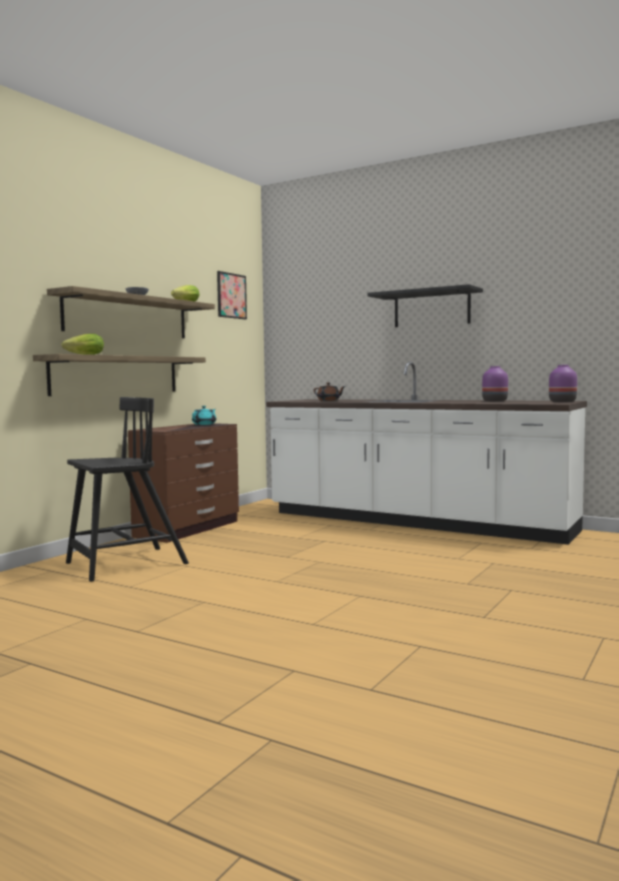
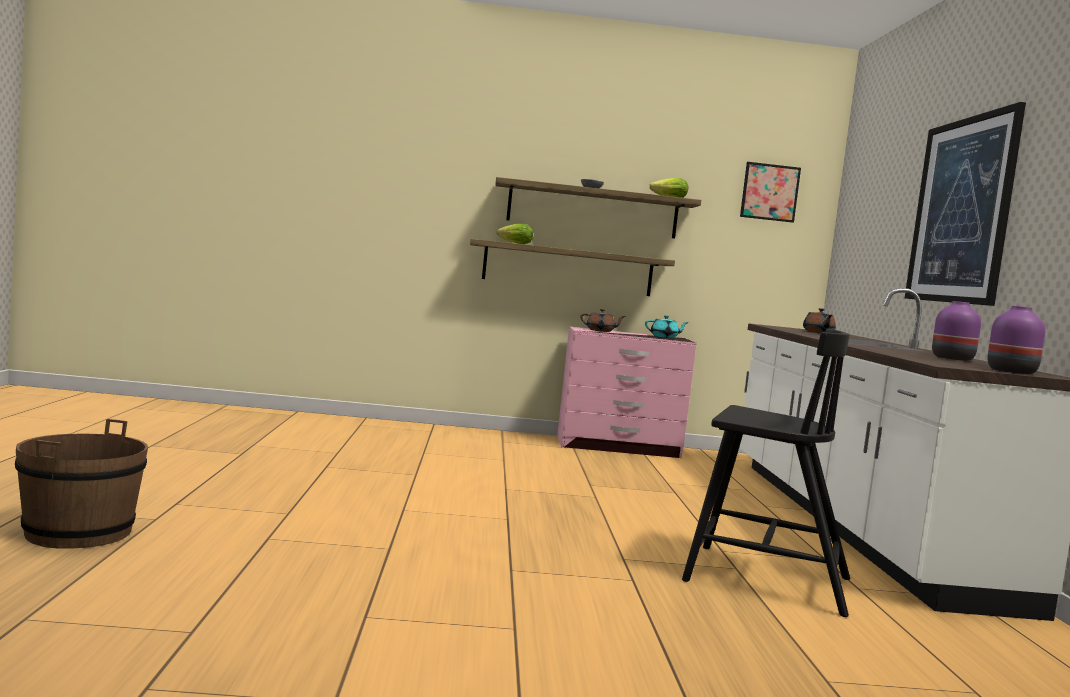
camera: 55 degrees right, 0 degrees up
(124, 564) = (477, 444): black chair -> black chair (764, 579)
(168, 428) = (601, 331): none -> brown teapot
(189, 529) = (618, 447): brown dresser -> pink dresser
(299, 793) = (78, 532): none -> brown bucket
(431, 309) = (961, 210): black shelf -> picture

